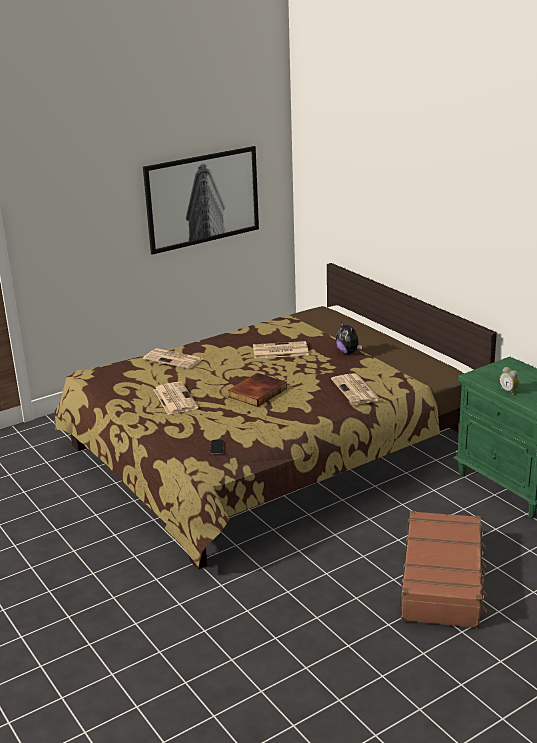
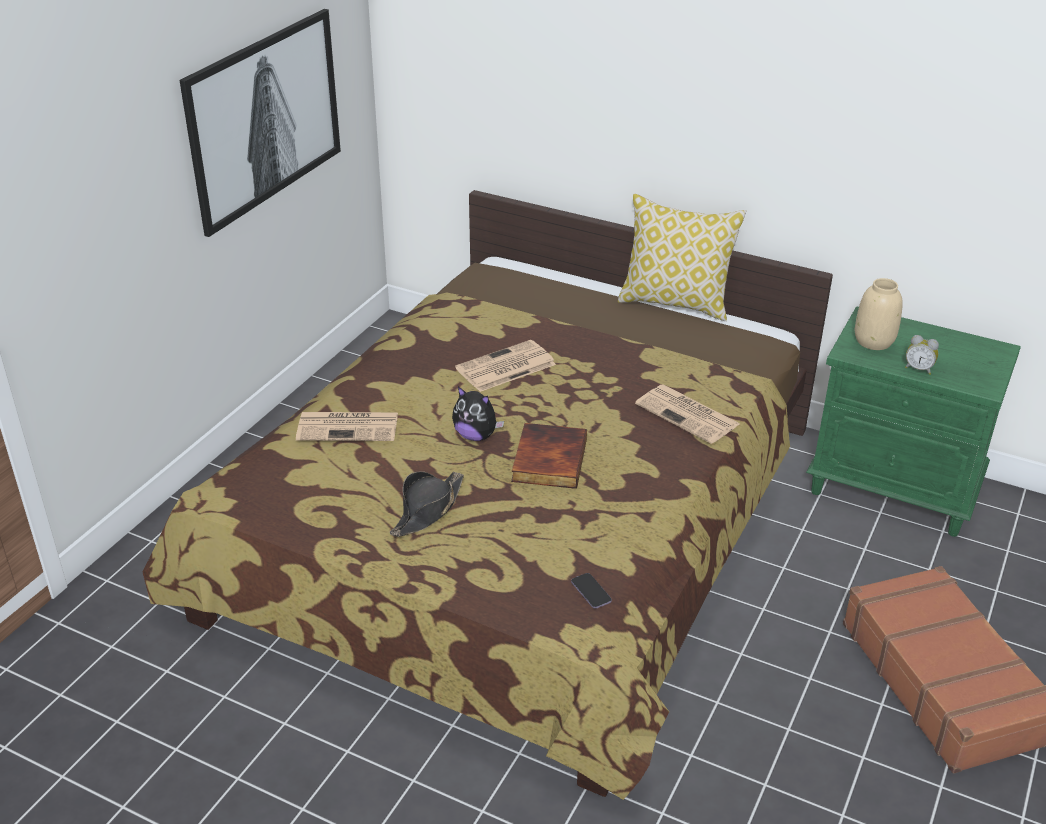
camera: 30 degrees left, 10 degrees up
(174, 398) = (427, 510): newspaper -> black hat
(348, 352) = (609, 346): plush toy -> plush toy (476, 436)
(416, 343) = (676, 303): none -> pillow
(498, 374) = (874, 341): none -> beige vase

